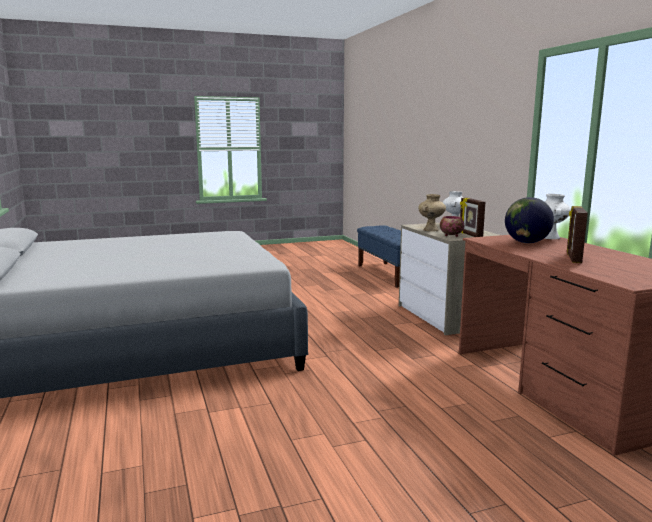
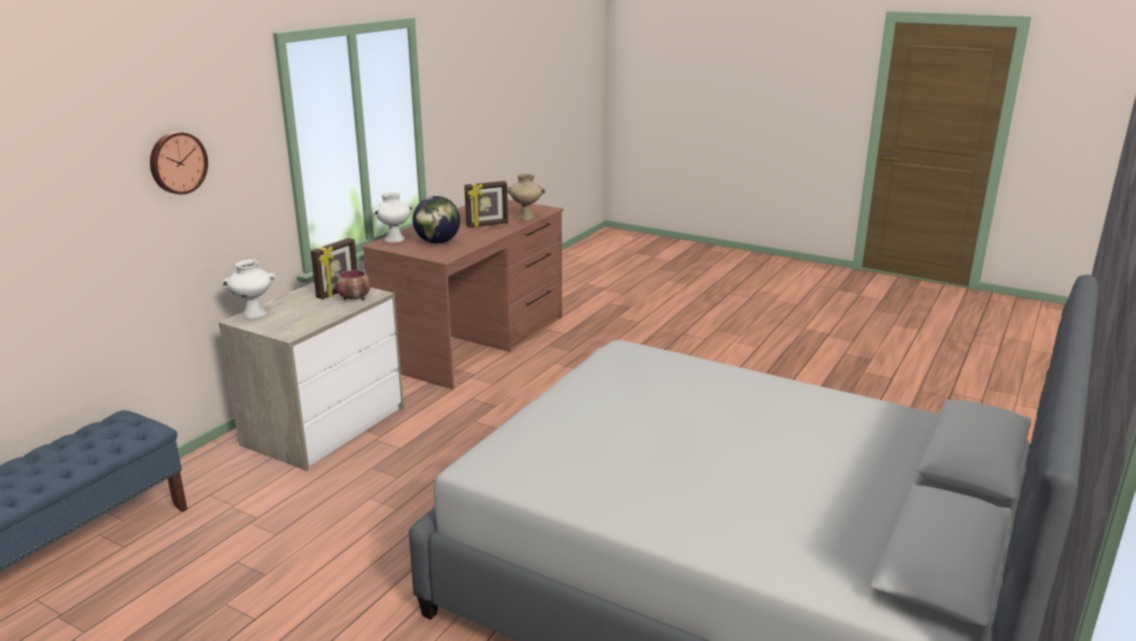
camera: 130 degrees left, 10 degrees up
(431, 230) = (322, 316): beige vase -> beige vase (526, 217)
(475, 129) = (177, 162): none -> wall clock

